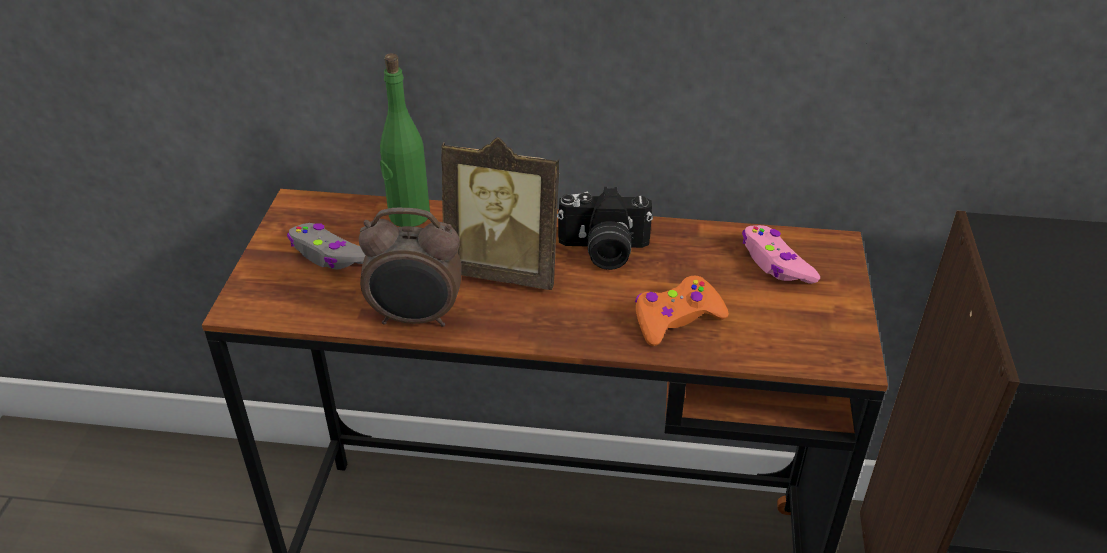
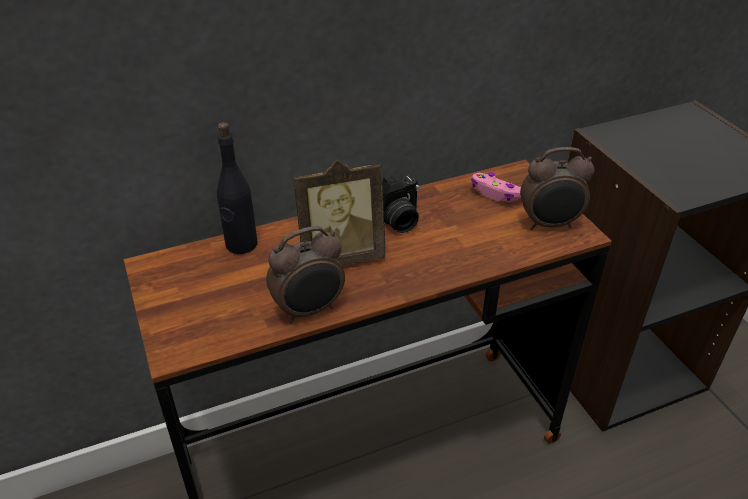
camera: 30 degrees left, 0 degrees up
(329, 255) = (207, 292): grey game controller -> none
(408, 216) = (241, 244): green bottle -> black bottle
(676, 319) = (471, 247): orange game controller -> none
(813, 330) = (549, 224): none -> alarm clock

